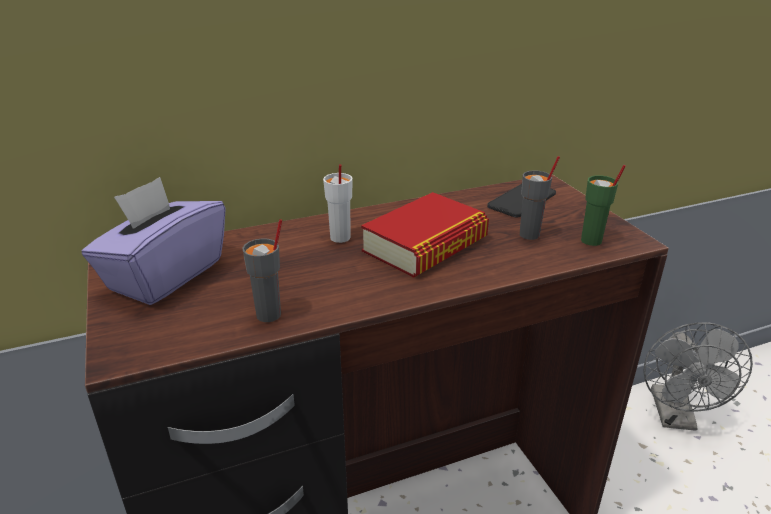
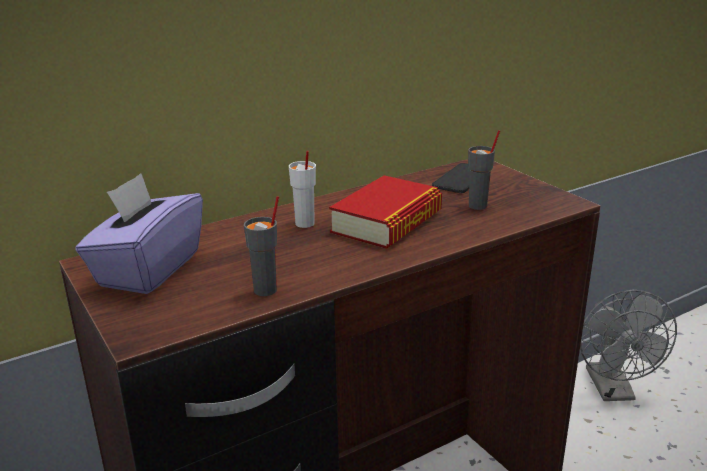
camera: 10 degrees left, 5 degrees down
(591, 241) = (533, 206): green cup -> none

